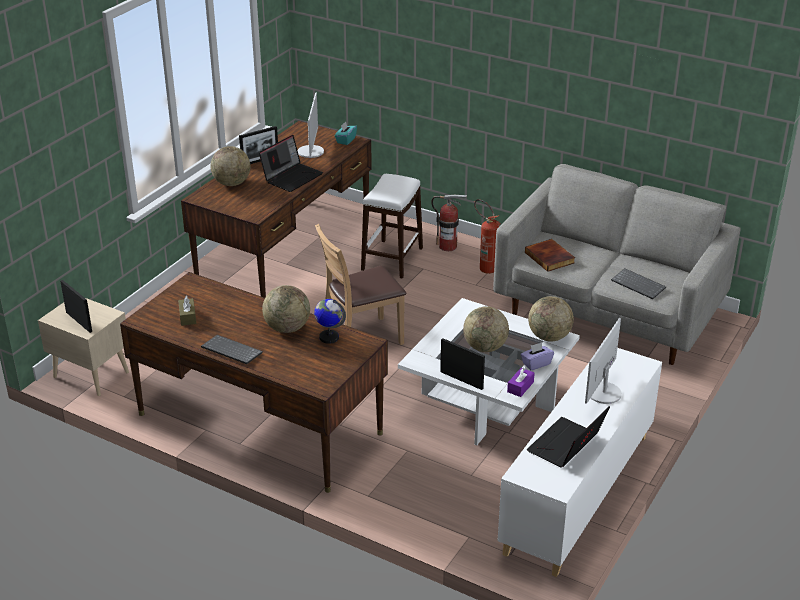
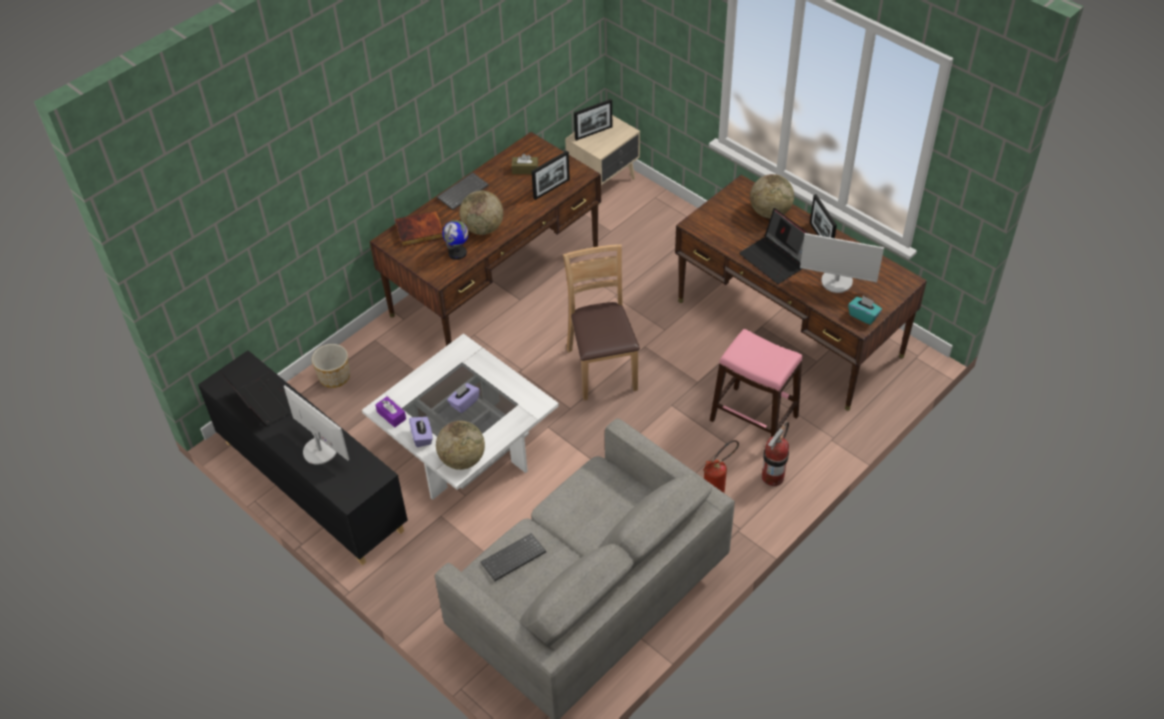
camera: 105 degrees right, 15 degrees up
(392, 259) = (754, 419): white stool -> pink stool
(431, 513) = (335, 376): none -> planter
(461, 380) = (420, 374): picture frame -> picture frame (551, 189)
(485, 347) = (464, 403): globe -> purple tissue box
(550, 257) = (596, 489): book -> book (419, 232)
(578, 493) = (311, 485): white cabinet -> black cabinet

